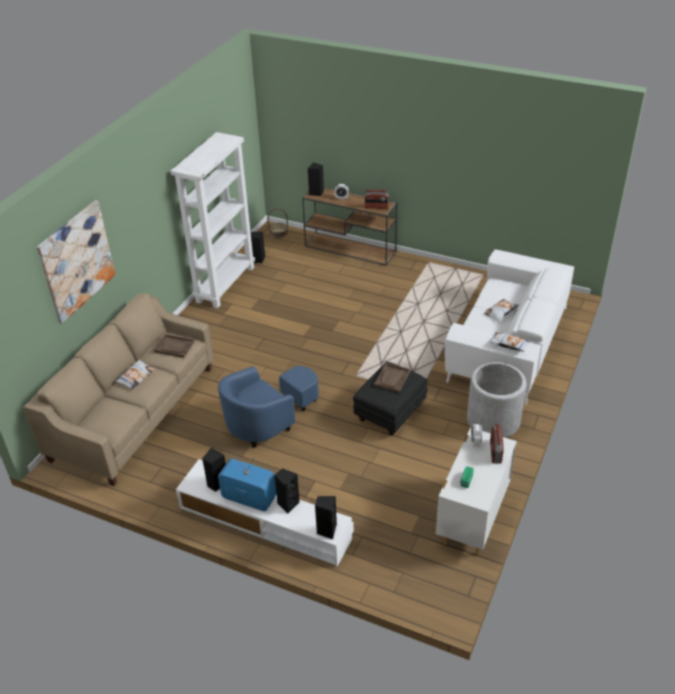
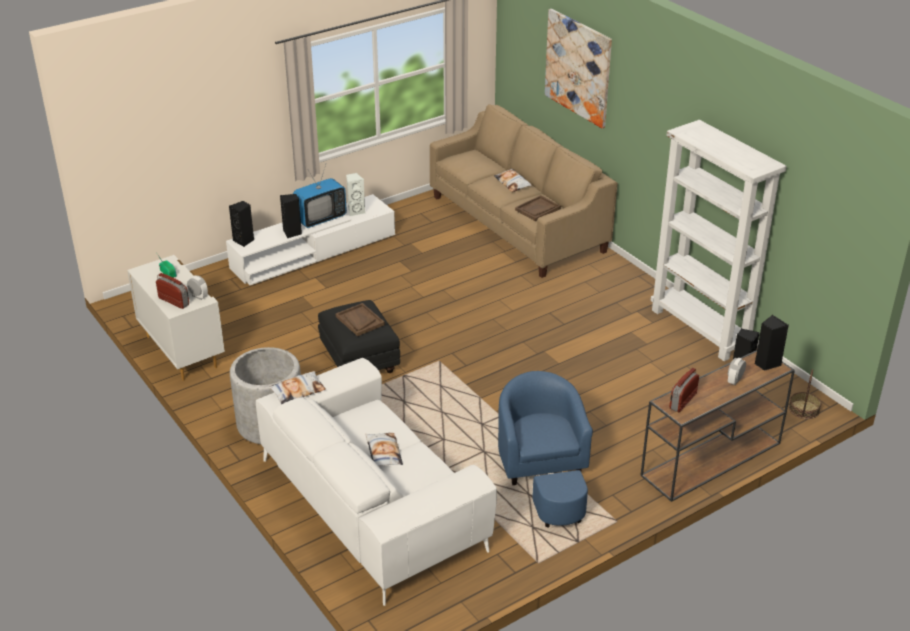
camera: 120 degrees right, 5 degrees down
(217, 484) = (355, 211): black speaker -> white speaker
(268, 420) = (430, 287): blue armchair -> blue armchair (544, 474)

